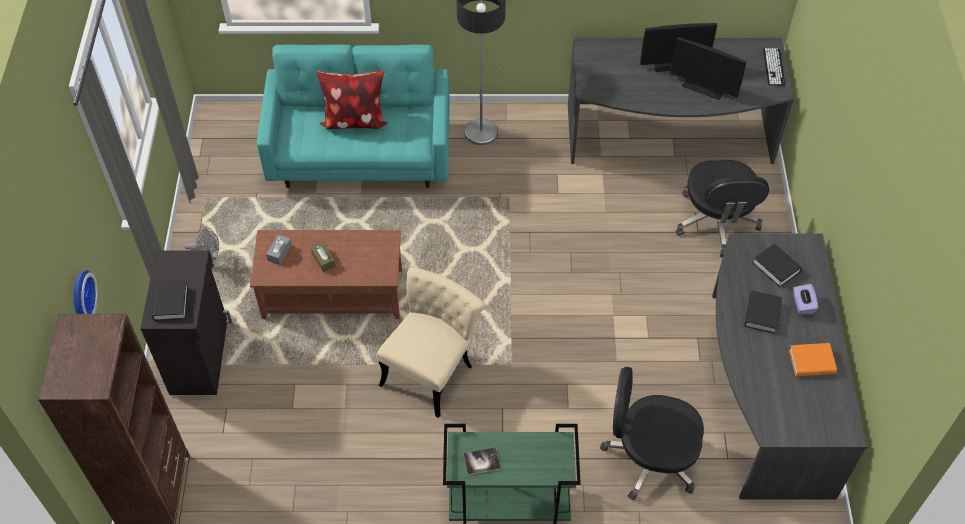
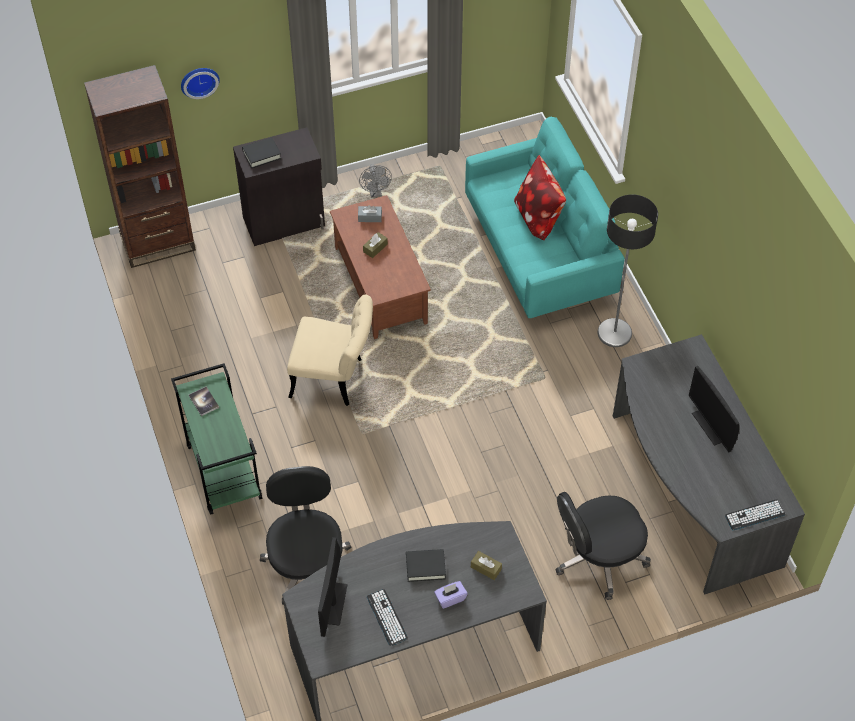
camera: 70 degrees right, 0 degrees up
(703, 87) = (692, 459): monitor -> monitor (333, 603)
(776, 267) = (486, 568): black book -> brown tissue box
(811, 362) = (387, 617): orange book -> keyboard

